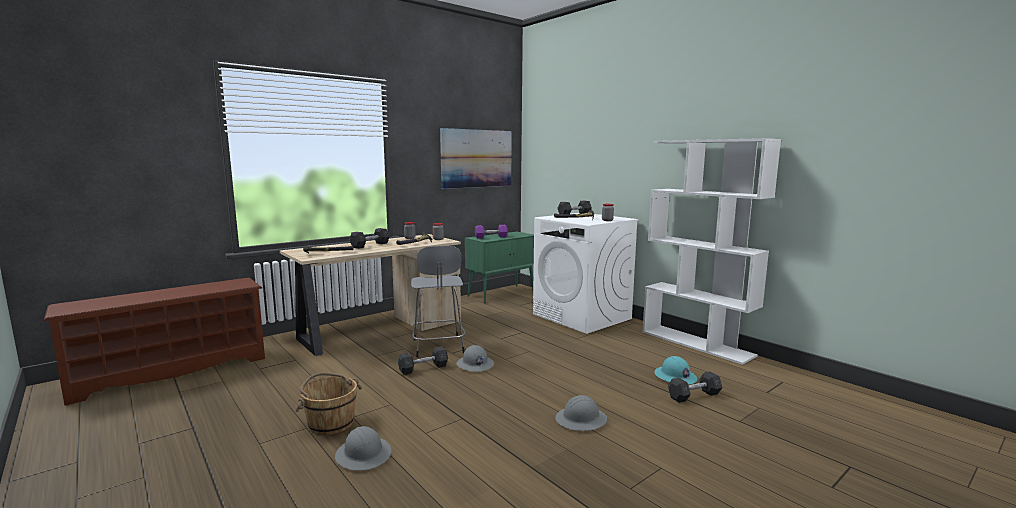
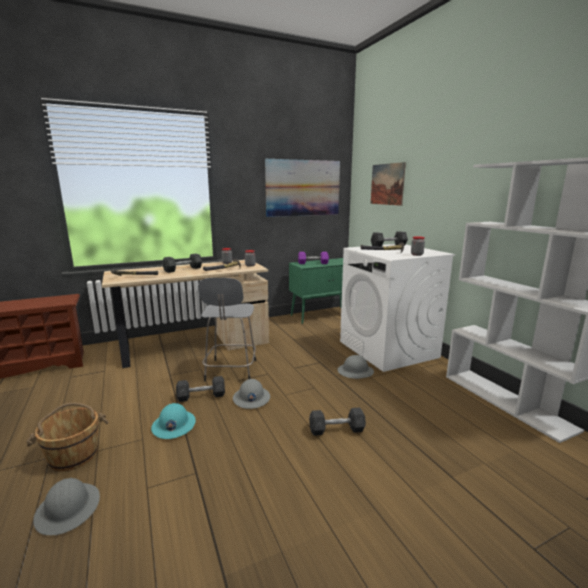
camera: 15 degrees right, 5 degrees up
(564, 155) = (387, 184): none -> picture
(581, 420) = (321, 502): grey hard hat -> grey hard hat (355, 372)
(675, 377) = (464, 450): turquoise hard hat -> turquoise hard hat (173, 425)
(694, 395) = (480, 486): grey dumbbell -> grey dumbbell (336, 430)

